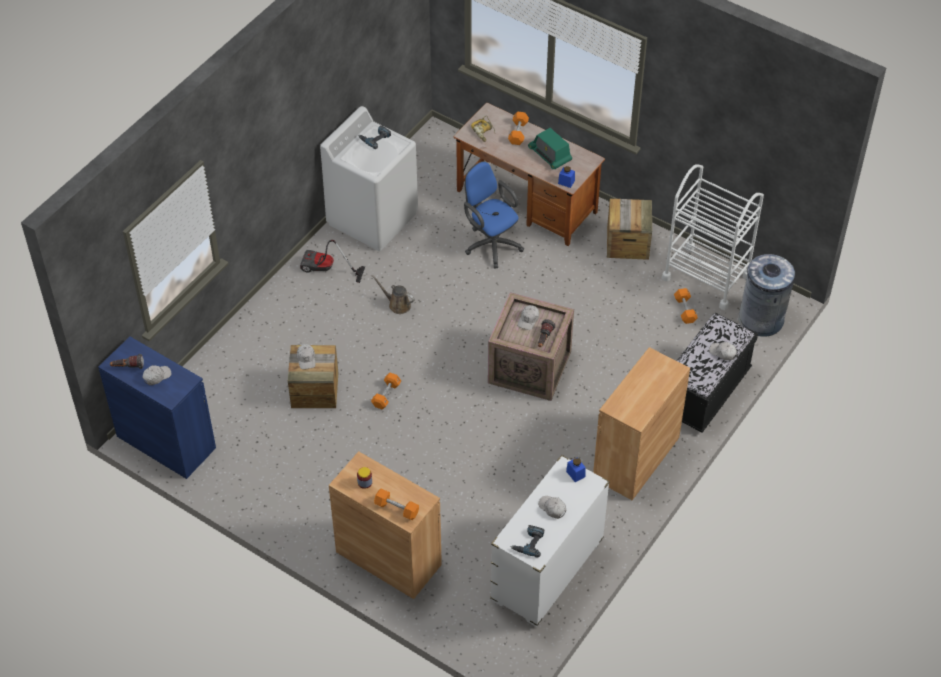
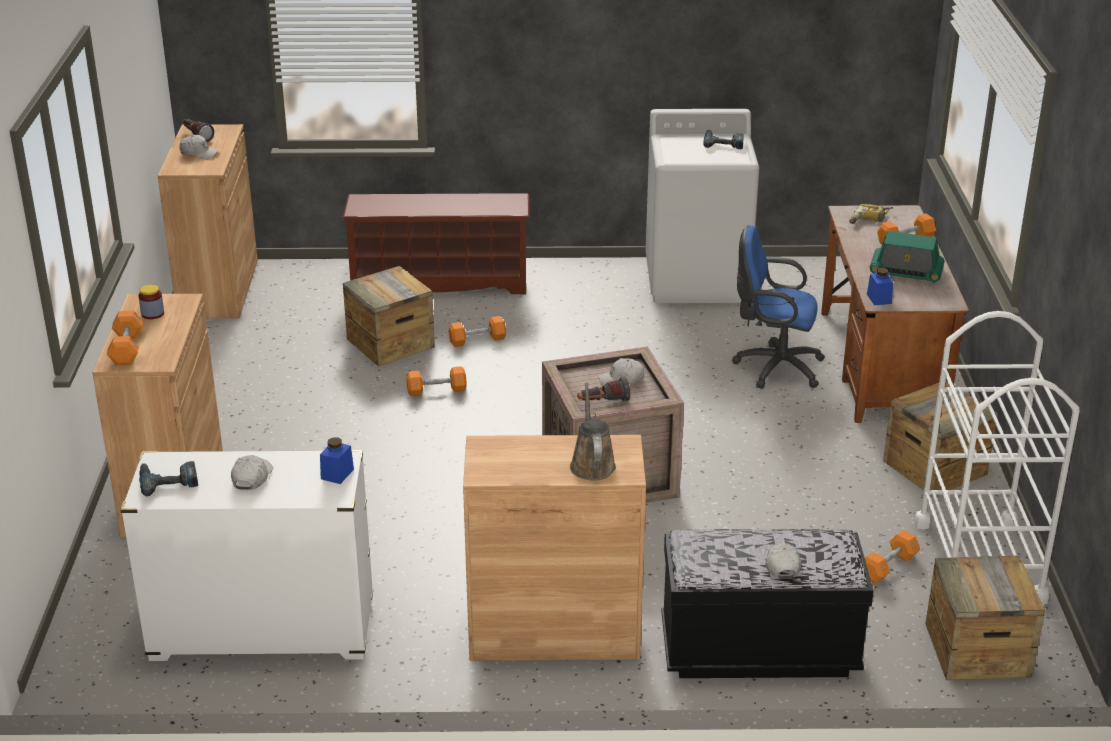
camera: 55 degrees right, 20 degrees down
(166, 442) = (218, 289): blue cabinet -> brown cabinet
(263, 331) = (441, 282): none -> brown shoe rack
(306, 359) = (389, 281): white cap -> none
(326, 270) = (578, 283): vacuum cleaner -> none
(348, 349) = (477, 340): none -> orange dumbbell
(397, 304) = (588, 344): brown watering can -> brown watering can (592, 464)
(491, 244) = (774, 367): blue office chair -> blue office chair turned 90 degrees counterclockwise
(550, 155) = (906, 272): radio -> radio turned 90 degrees counterclockwise
(761, 319) = (977, 650): grey trash can -> crate

